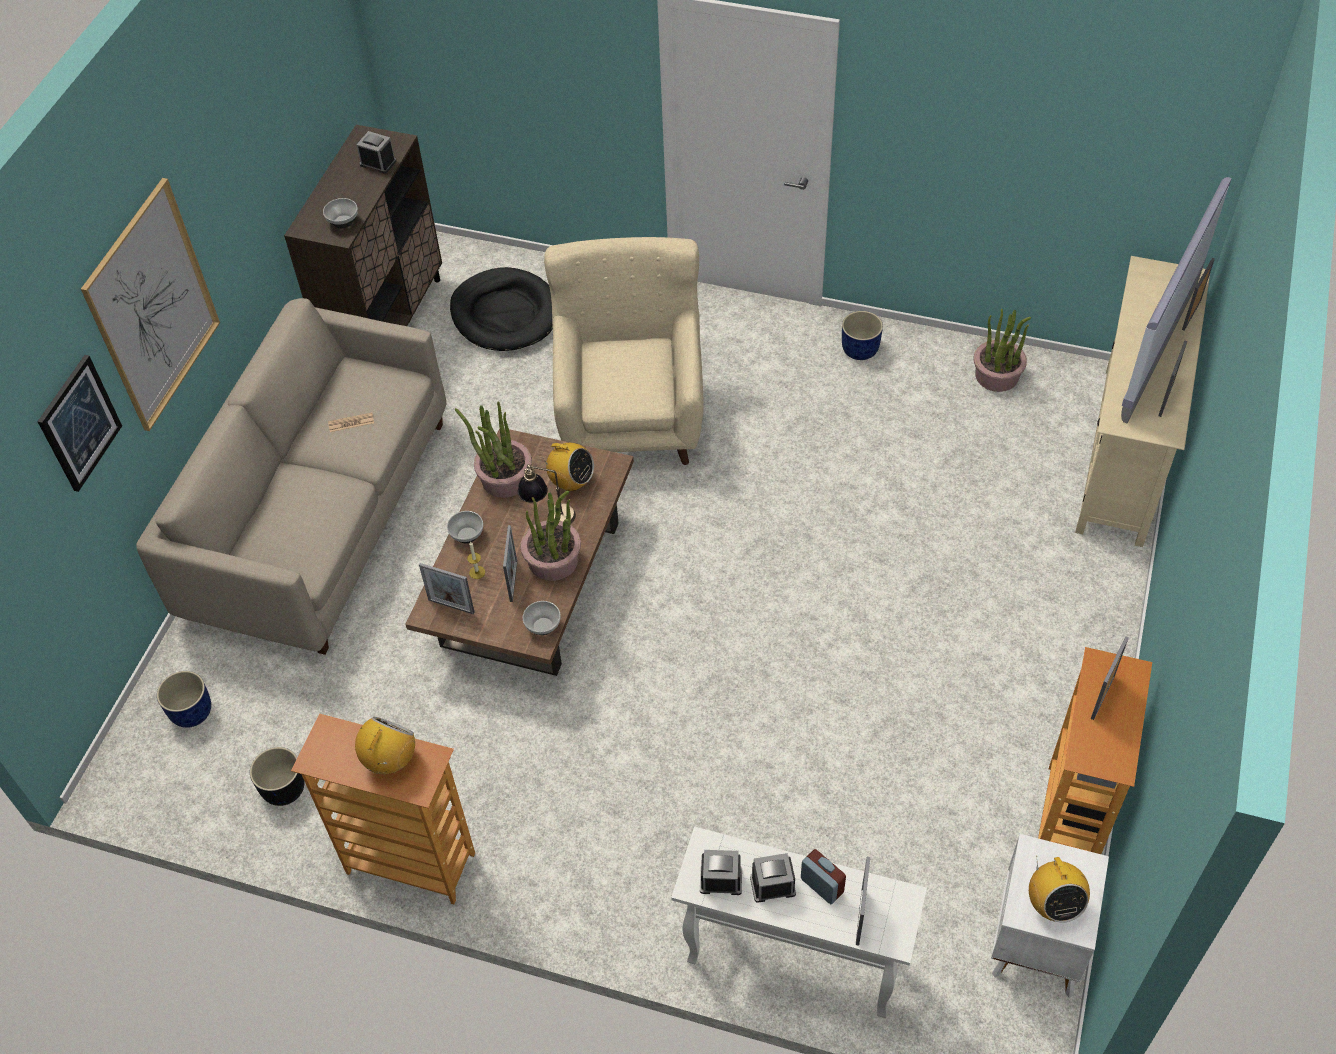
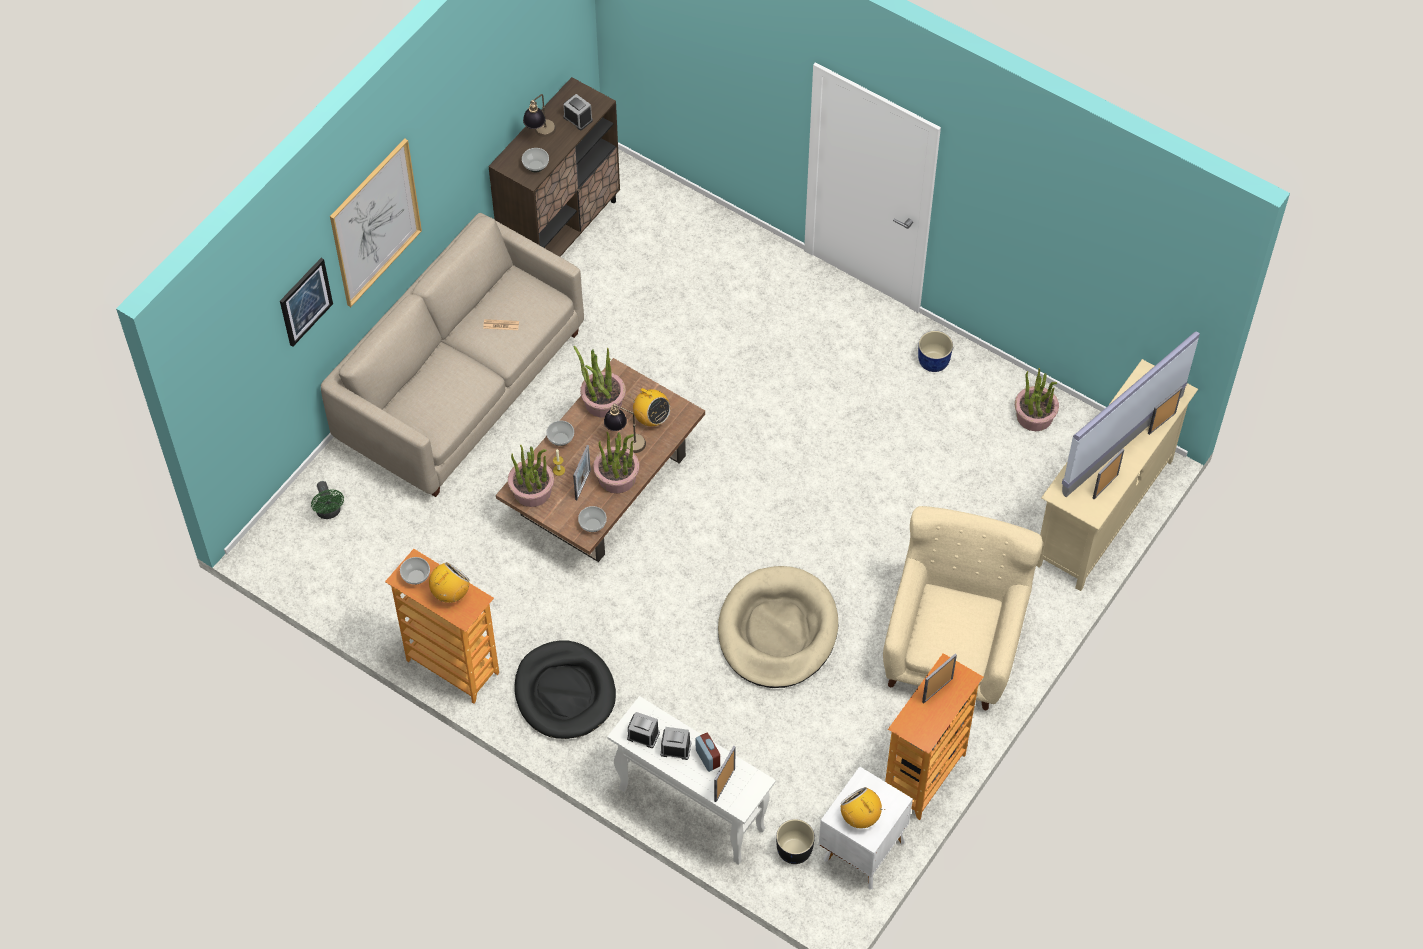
camera: 15 degrees right, 5 degrees up
(192, 711) = (329, 512): blue planter -> green fan
(283, 789) = (379, 588): black planter -> black planter (794, 850)
(333, 751) = (415, 577): none -> bowl
(338, 189) = (540, 135): none -> table lamp
(451, 606) = (532, 491): picture frame -> potted plant
(505, 314) = (658, 248): black dog bed -> black dog bed (564, 692)
(631, 414) = (728, 367): beige armchair -> beige armchair (952, 647)
(810, 695) = (777, 631): none -> beige dog bed
(1053, 904) = (860, 817): radio -> radio turned 135 degrees clockwise

